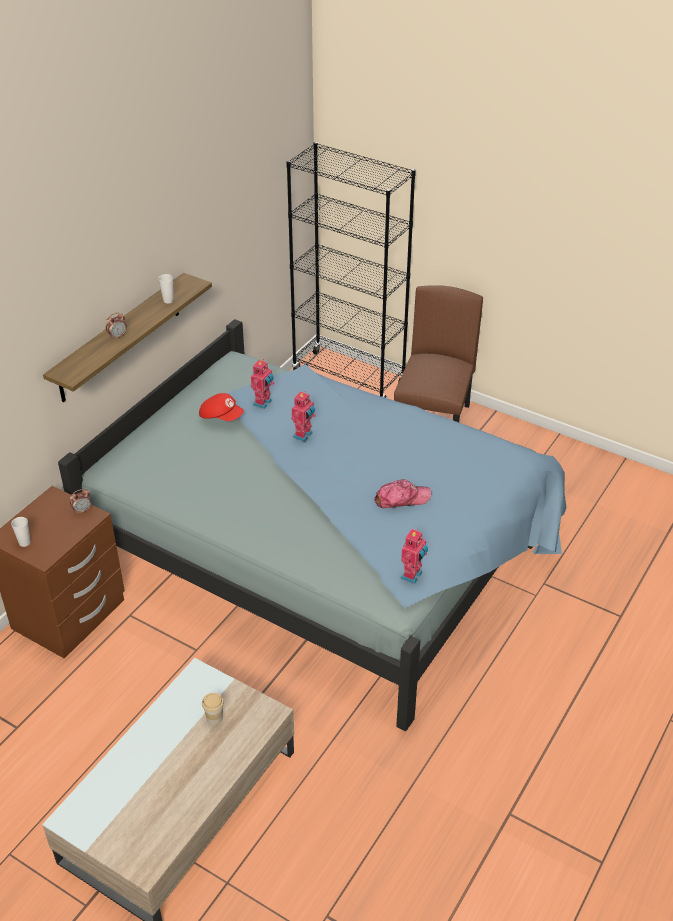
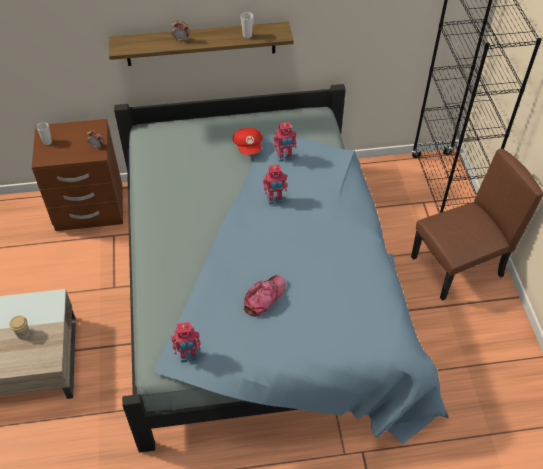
camera: 50 degrees right, 10 degrees up
(402, 498) = (264, 297): cap -> cap turned 90 degrees counterclockwise

